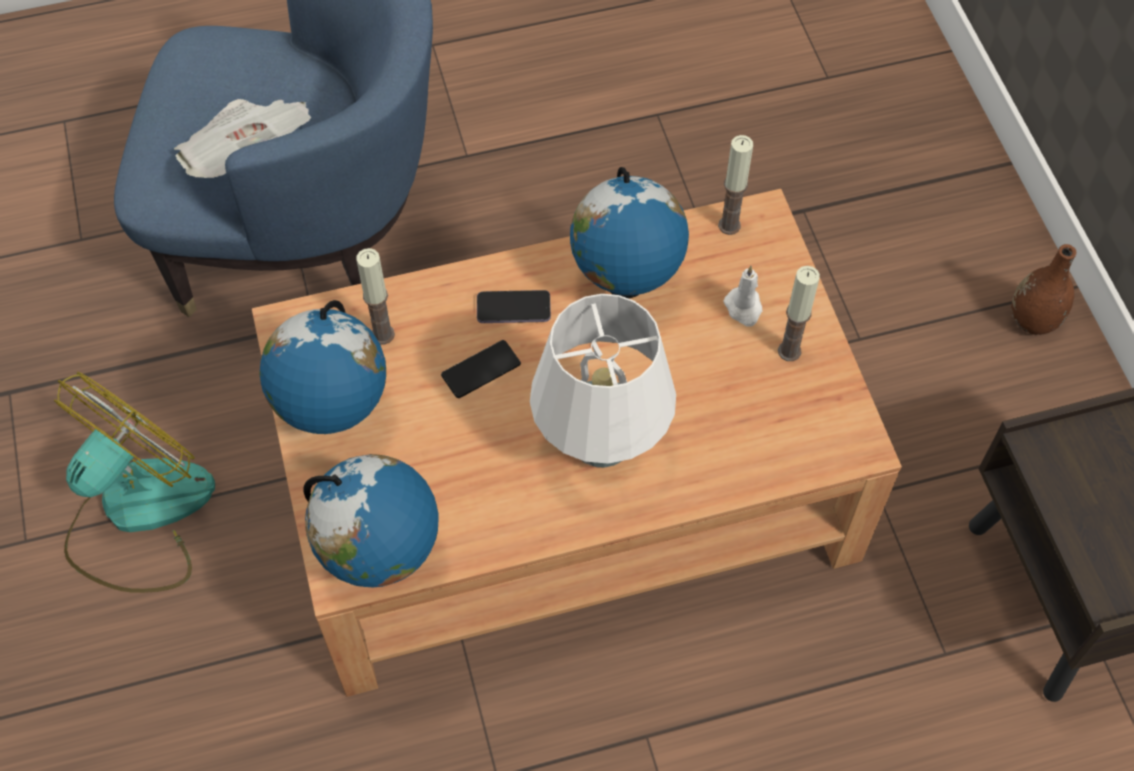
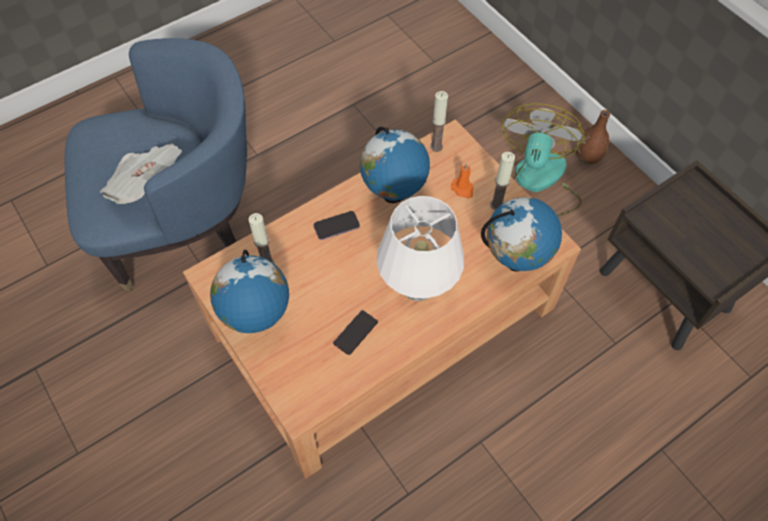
camera: 20 degrees left, 0 degrees up
(138, 514) = (142, 414): fan -> fan (537, 183)
(382, 560) = (319, 394): globe -> globe (515, 261)
(481, 370) = (332, 266): phone -> phone (355, 332)
(744, 308) = (463, 189): white candle -> orange candle

